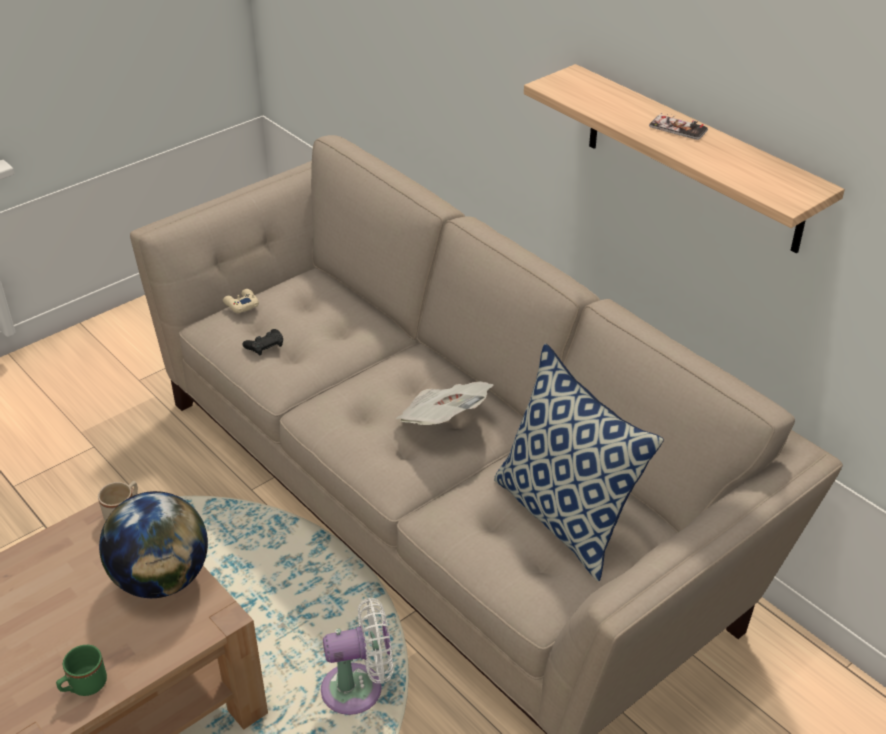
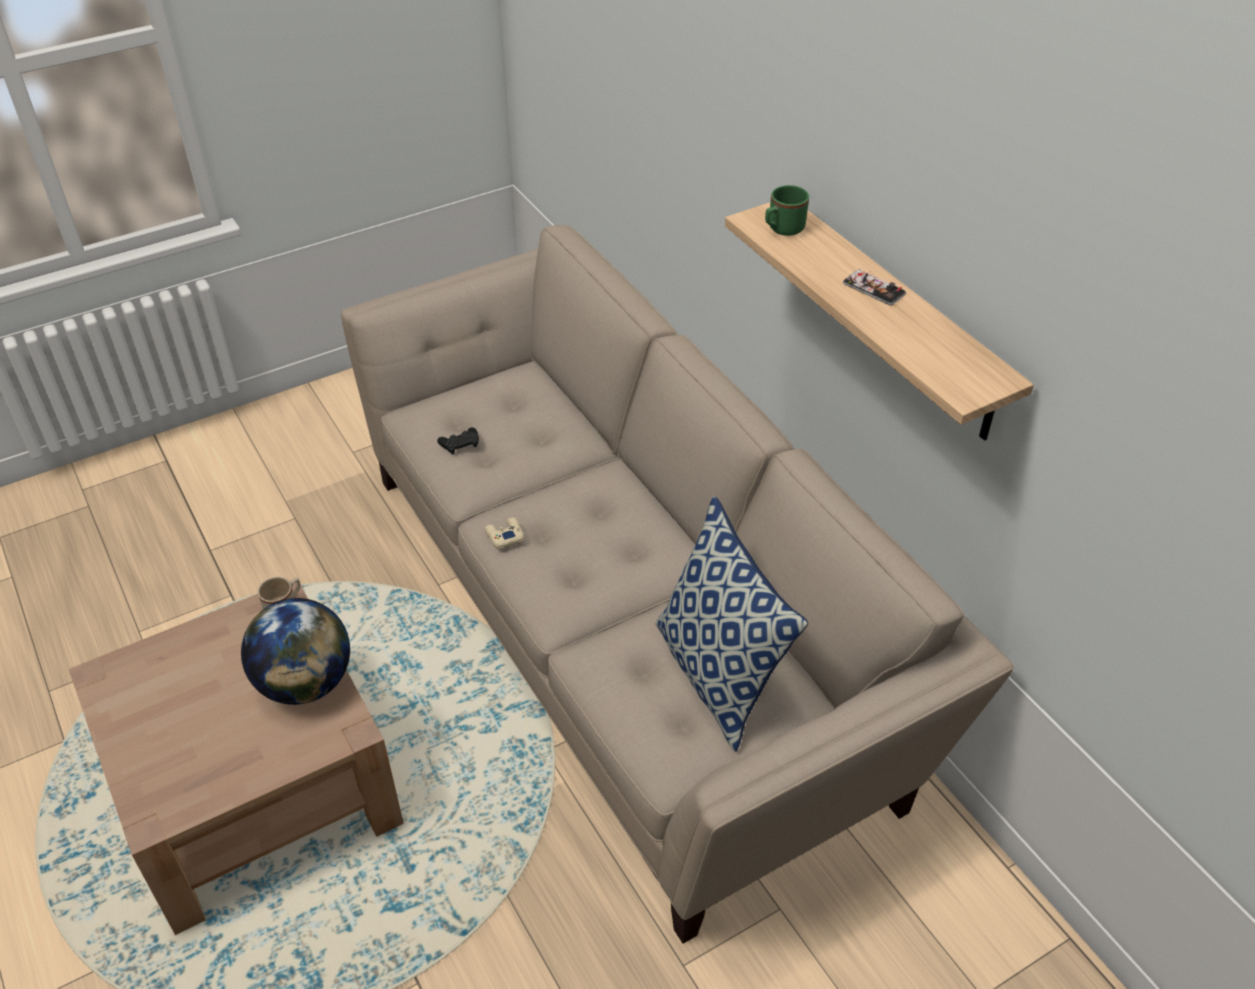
camera: 10 degrees right, 5 degrees up
(83, 686) = (207, 784): green mug -> green mug (782, 229)
(241, 304) = (446, 395): beige game controller -> beige game controller (504, 536)
(359, 688) = (498, 812): white fan -> none
(443, 421) = (620, 551): newspaper -> none

